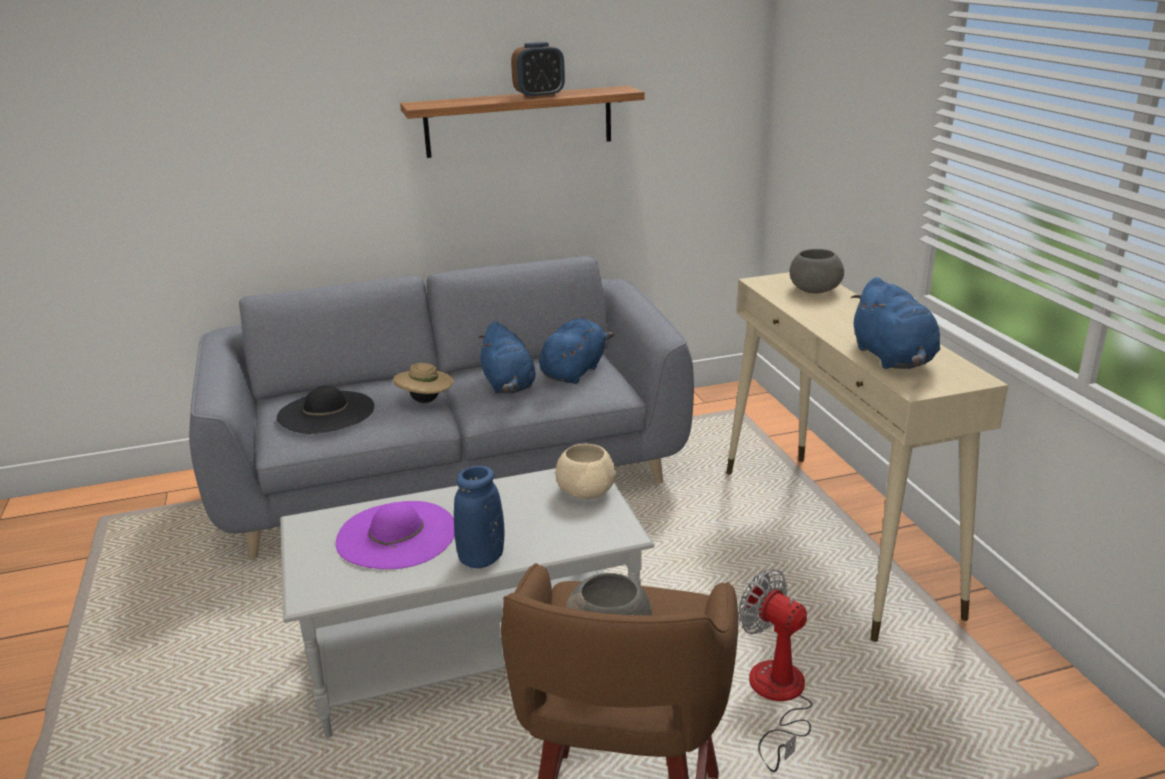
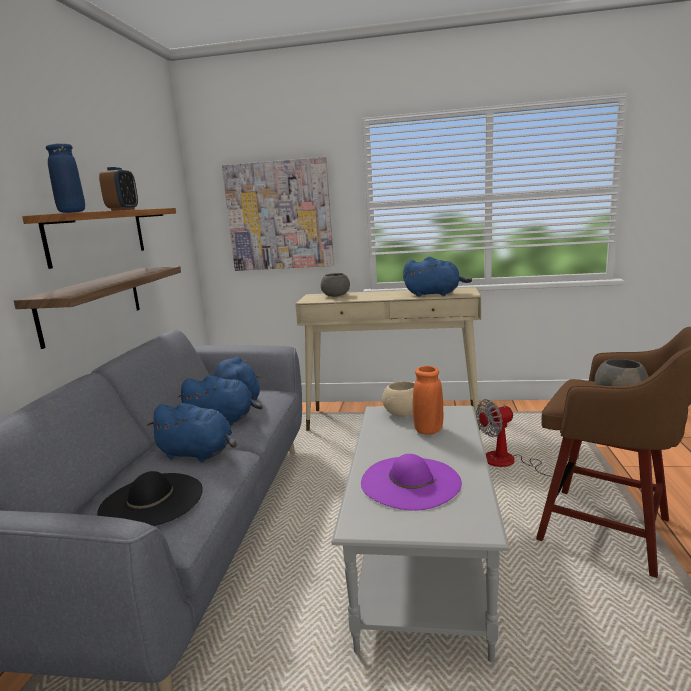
camera: 65 degrees left, 10 degrees down
(426, 401) = (198, 453): beige hat -> blue plush toy
(481, 558) = (463, 453): blue vase -> blue vase (72, 212)
(489, 200) = (92, 304): none -> shelf
(540, 521) = (428, 430): none -> orange vase
(842, 120) = (279, 215): none -> picture

